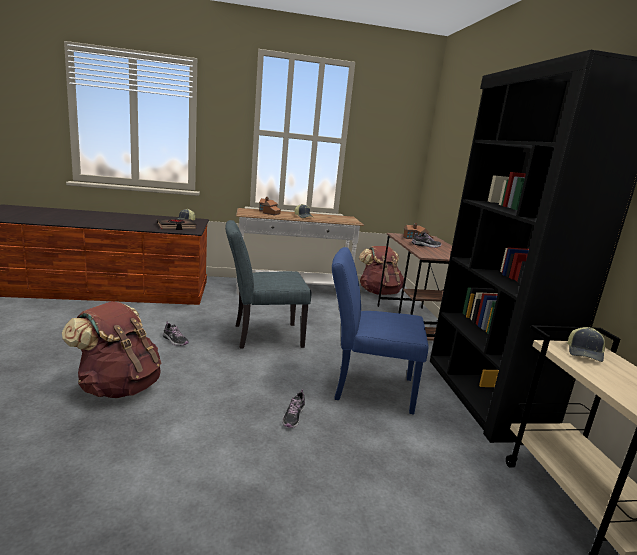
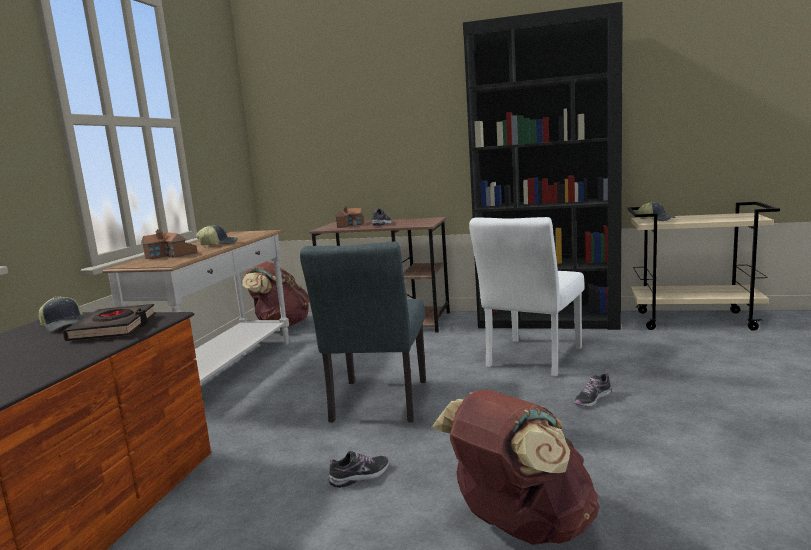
camera: 65 degrees left, 5 degrees down
(293, 416) = (592, 399): shoe -> shoe turned 105 degrees clockwise
(366, 387) = (530, 360): blue chair -> white chair

